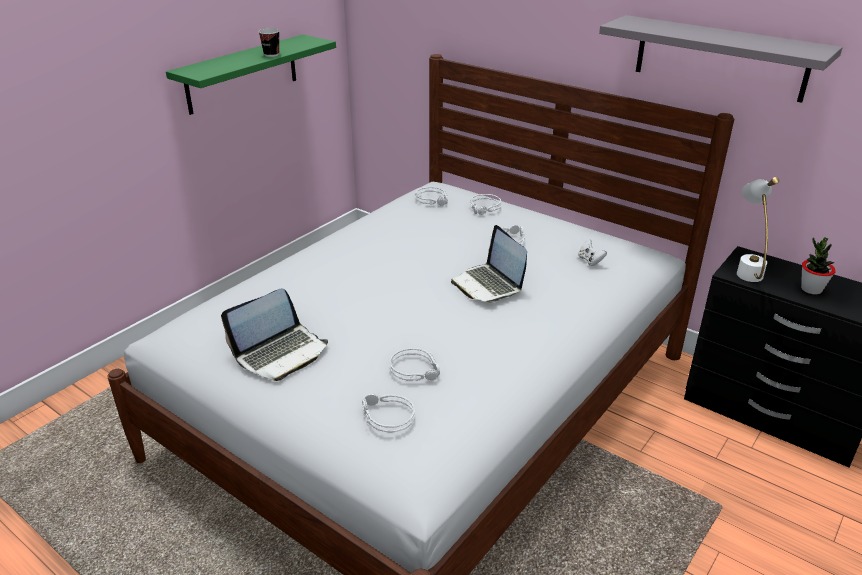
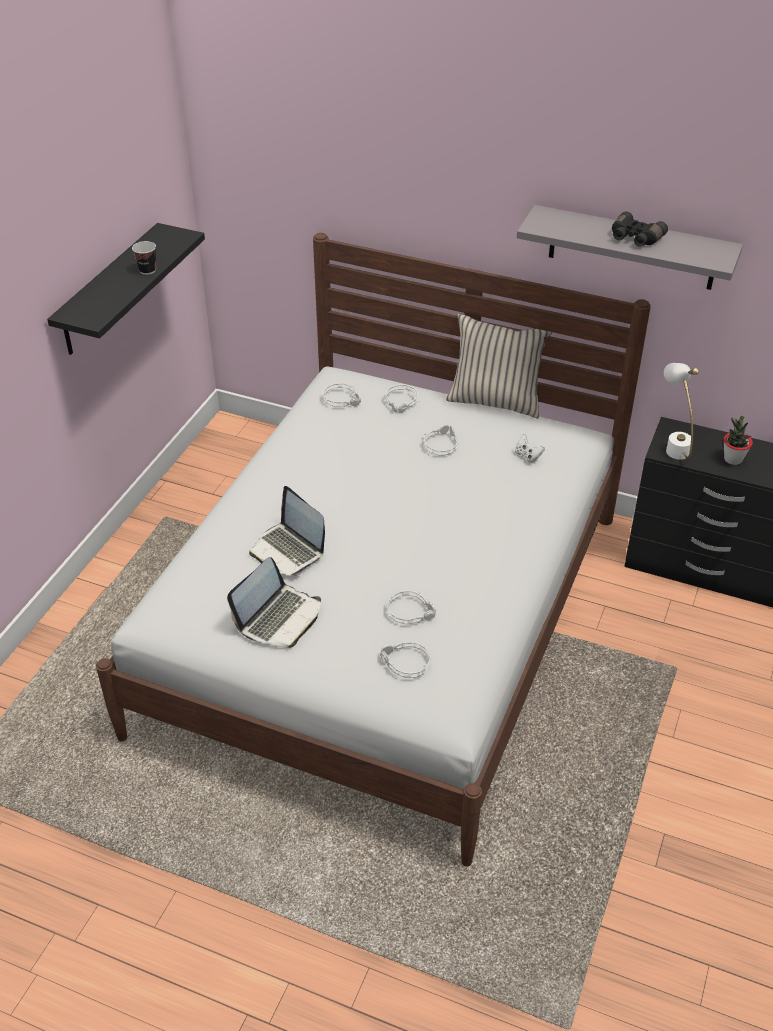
camera: 15 degrees left, 10 degrees up
(242, 74) = (109, 290): green shelf -> black shelf
(488, 285) = (441, 503): laptop -> laptop (288, 550)
(574, 218) = (495, 401): none -> beige pillow
(721, 36) = (634, 238): none -> black binoculars

